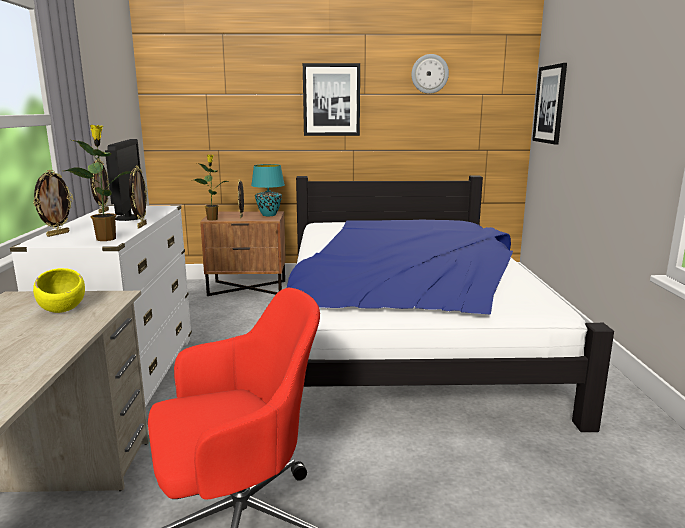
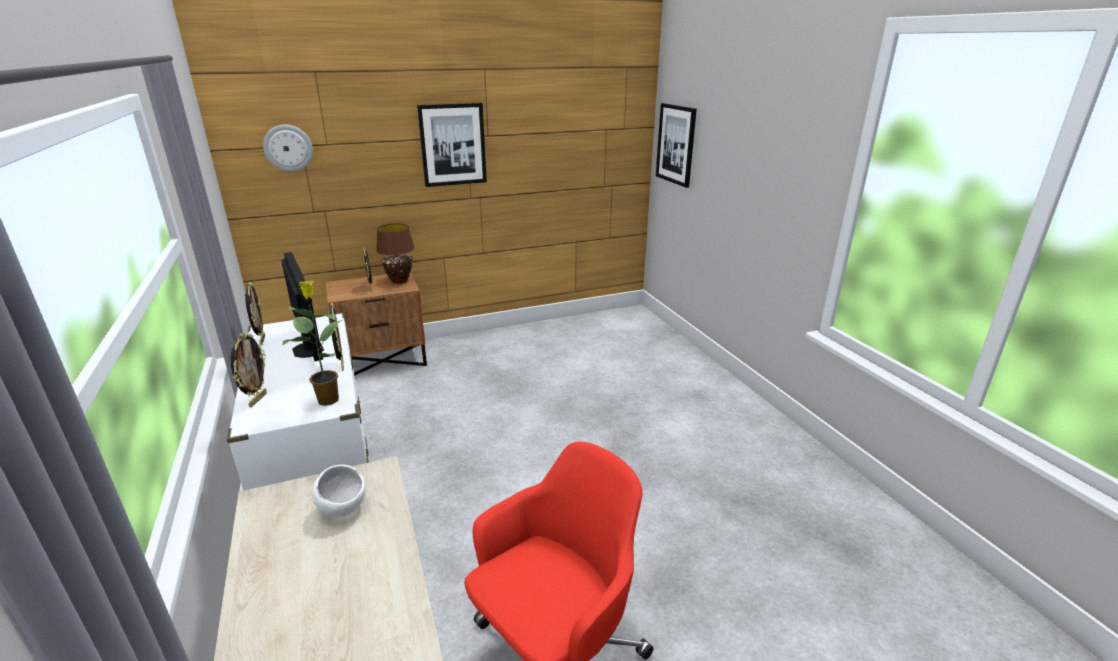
camera: 20 degrees left, 10 degrees up
(63, 310) = (343, 508): yellow bowl -> white bowl
(212, 219) = (339, 297): potted plant -> none
(269, 215) = (400, 281): turquoise table lamp -> brown table lamp
(405, 333) = (577, 394): bed -> none
(429, 74) = (554, 111): wall clock -> wall clock (288, 148)

